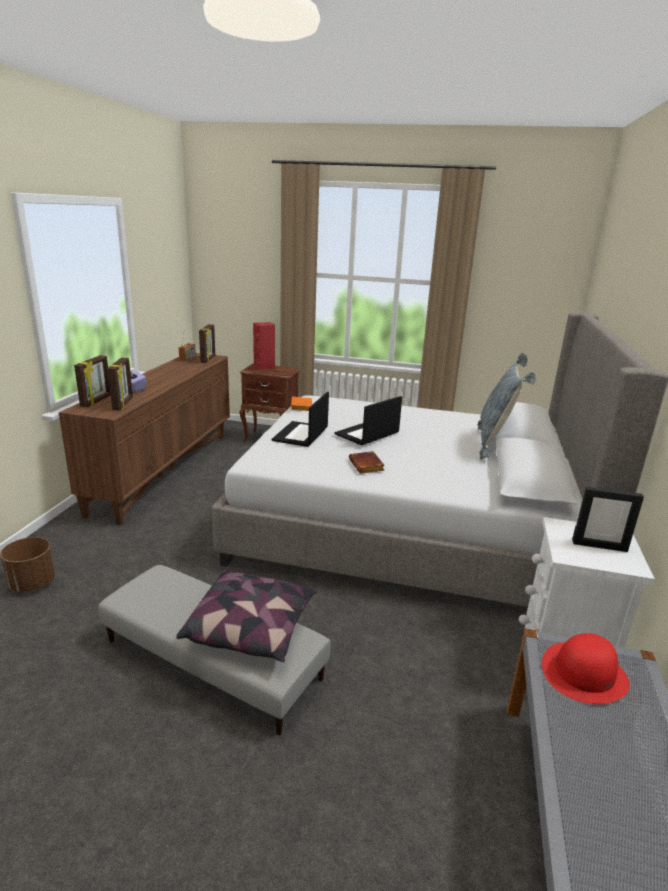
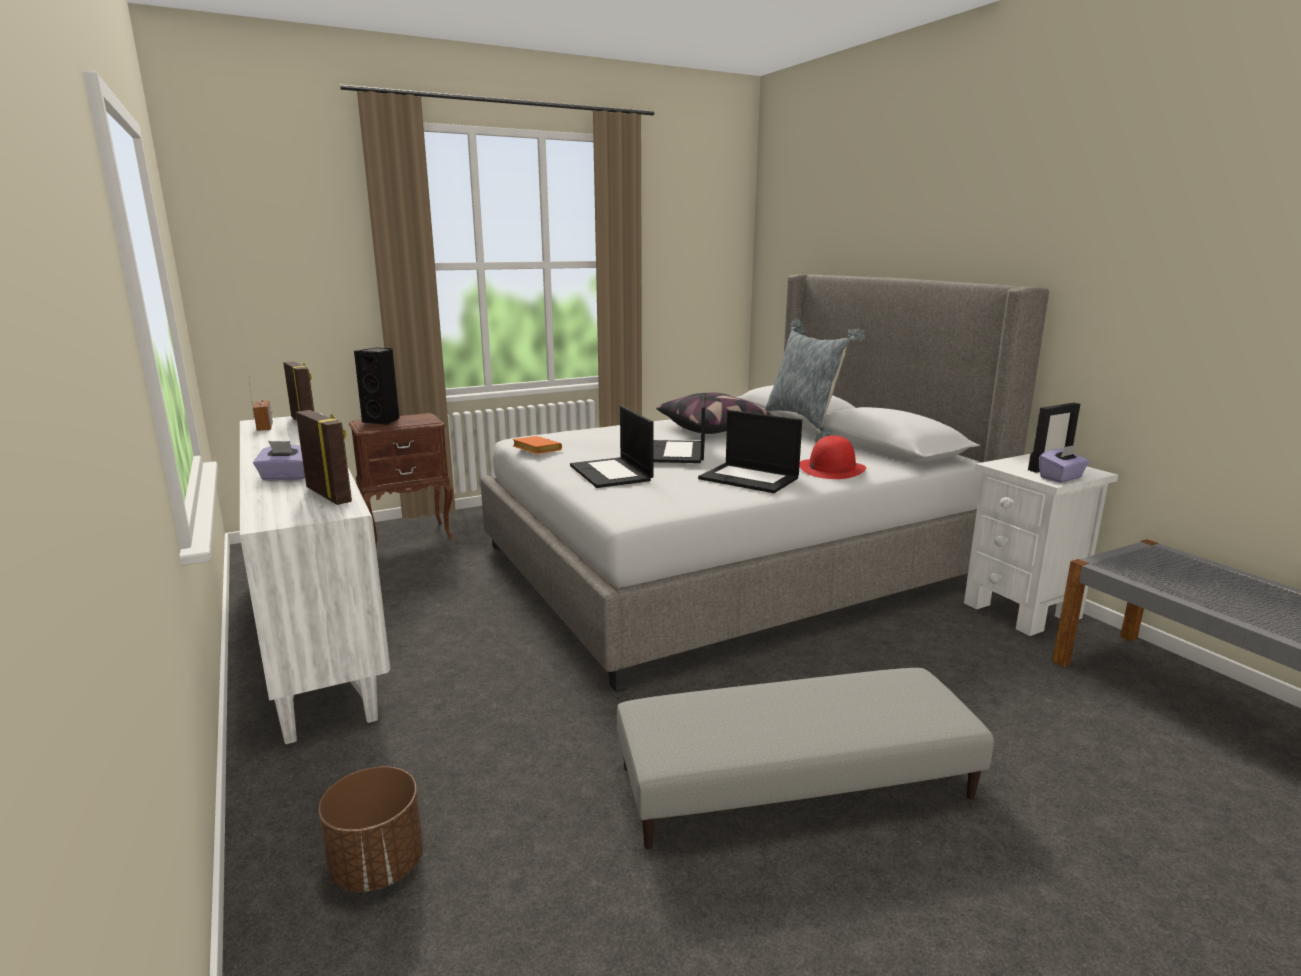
camera: 40 degrees left, 5 degrees down
(97, 401) = (269, 504): picture frame -> none
(165, 472) = (317, 629): brown dresser -> white dresser
(251, 628) = (857, 697): pillow -> pillow (715, 429)
(264, 367) = (383, 421): red speaker -> black speaker
(367, 466) = (750, 478): brown book -> laptop
(582, 557) = (1061, 478): none -> purple tissue box
(584, 673) = (1154, 569): red hat -> red hat (831, 469)

